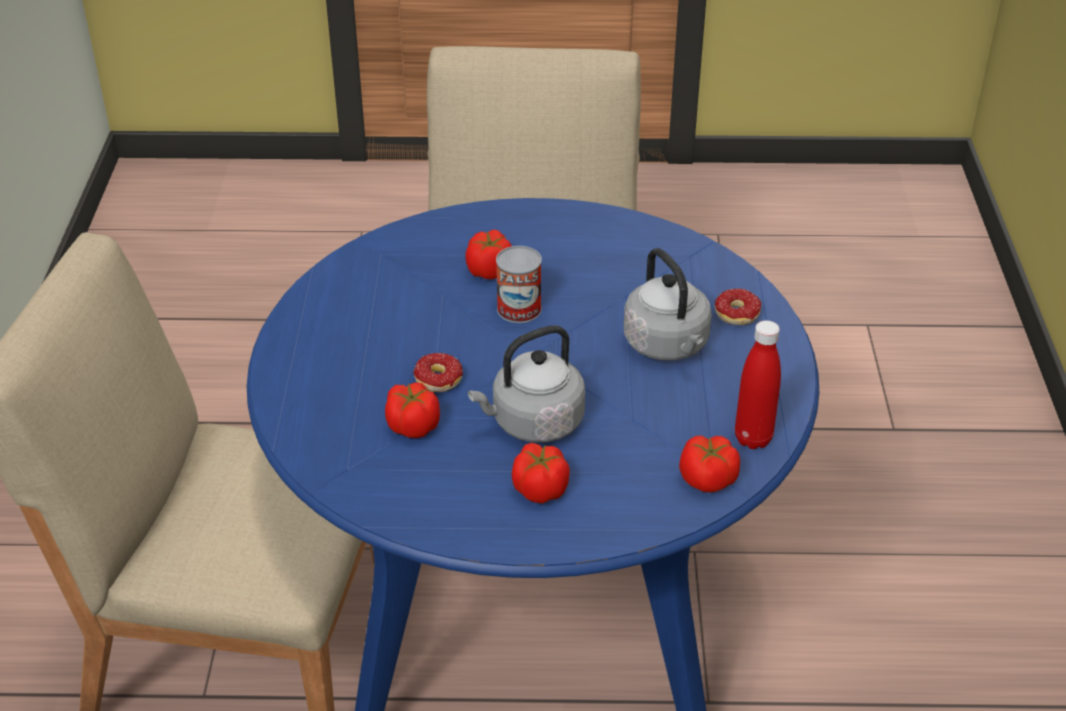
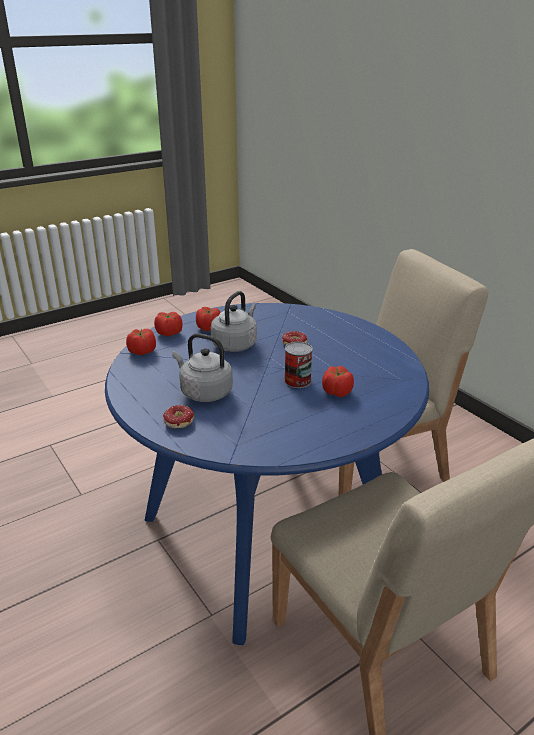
camera: 145 degrees right, 10 degrees down
(413, 426) = (282, 328): tomato -> tomato (169, 333)
(753, 438) = (131, 371): red bottle -> none

